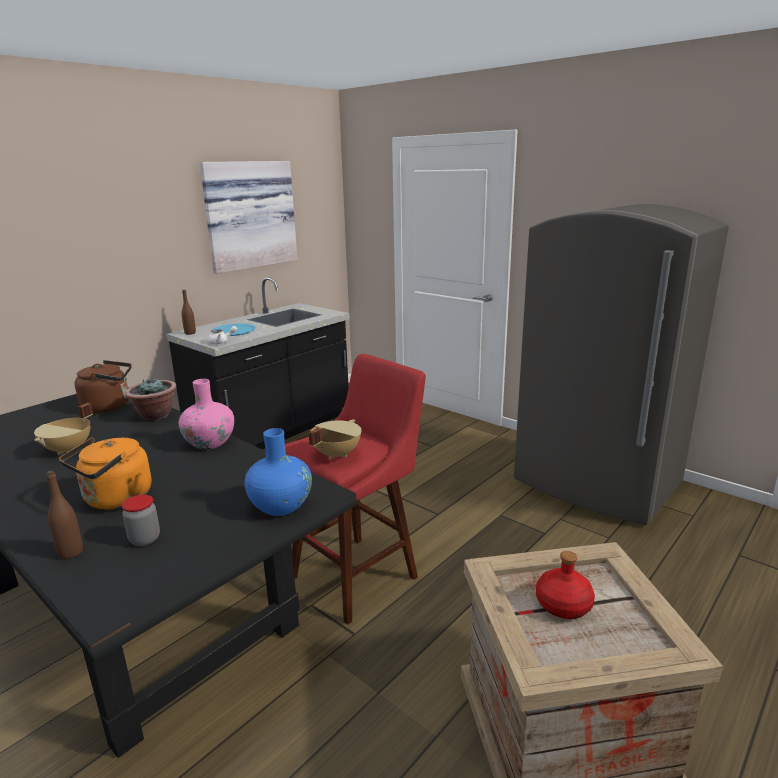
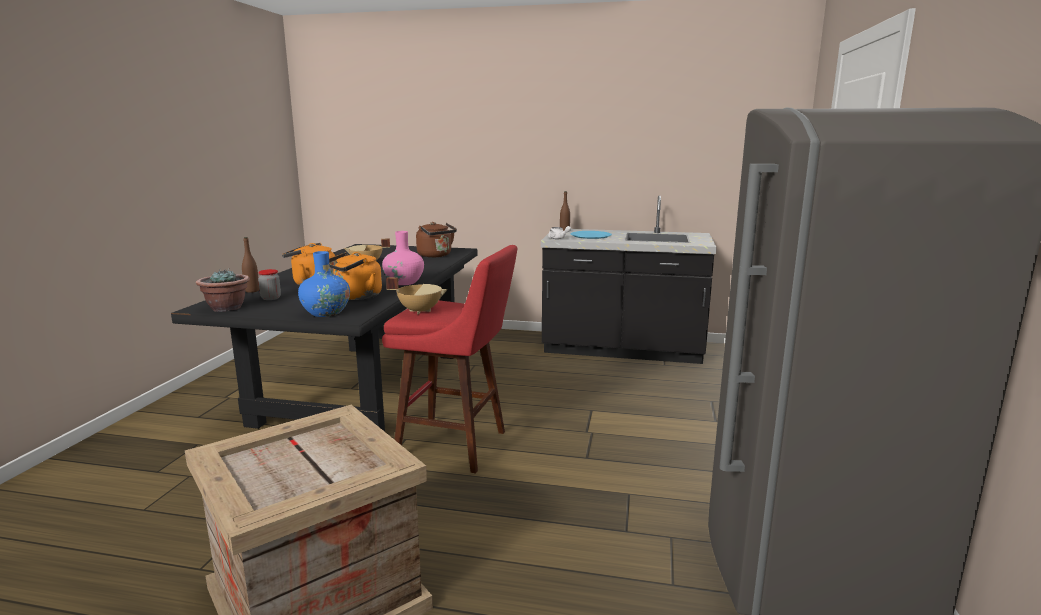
camera: 60 degrees right, 5 degrees down
(155, 415) = (433, 265): potted plant -> potted plant (226, 308)
(233, 479) = (356, 297): none -> orange kettle
(249, 215) = (664, 133): picture -> none
(563, 604) = (310, 455): red bottle -> none

